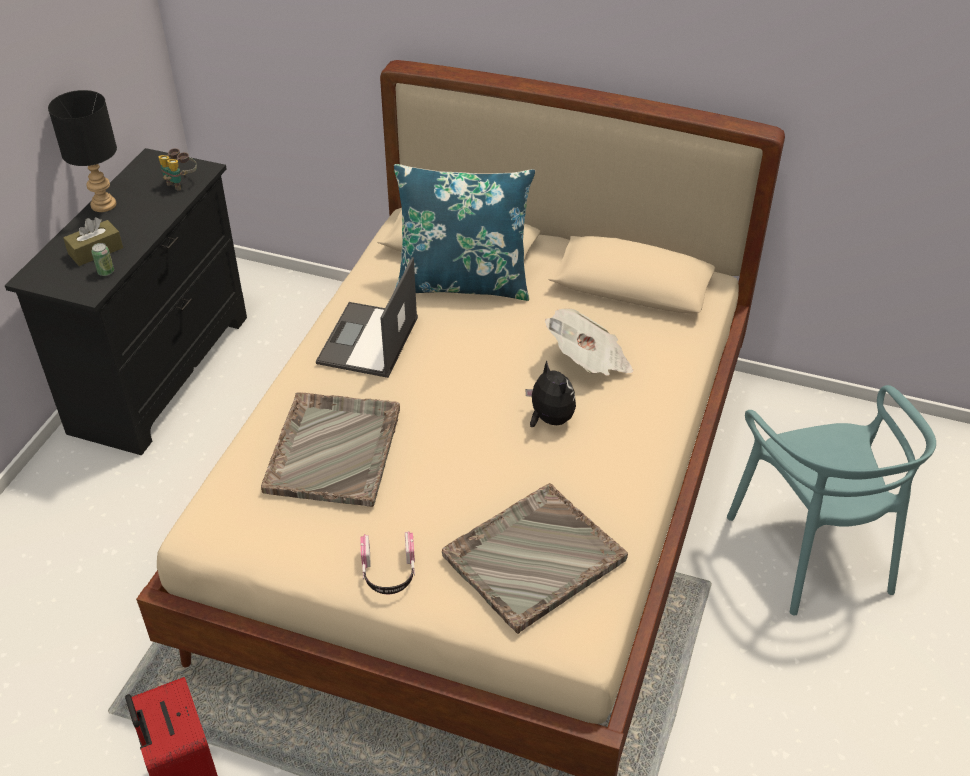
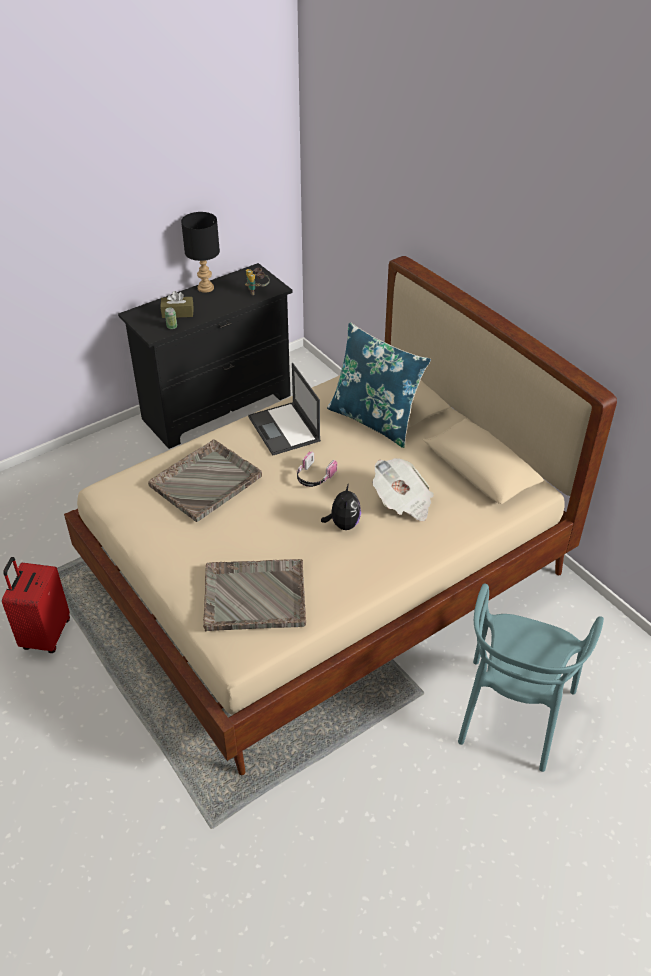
camera: 35 degrees right, 0 degrees up
(368, 341) = (284, 429): laptop -> laptop turned 75 degrees counterclockwise
(389, 572) = (172, 561): headphones -> headphones (314, 477)

